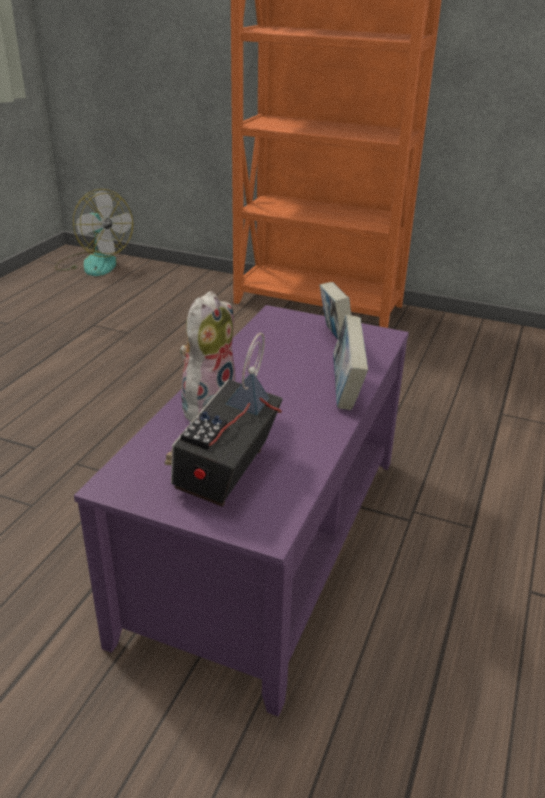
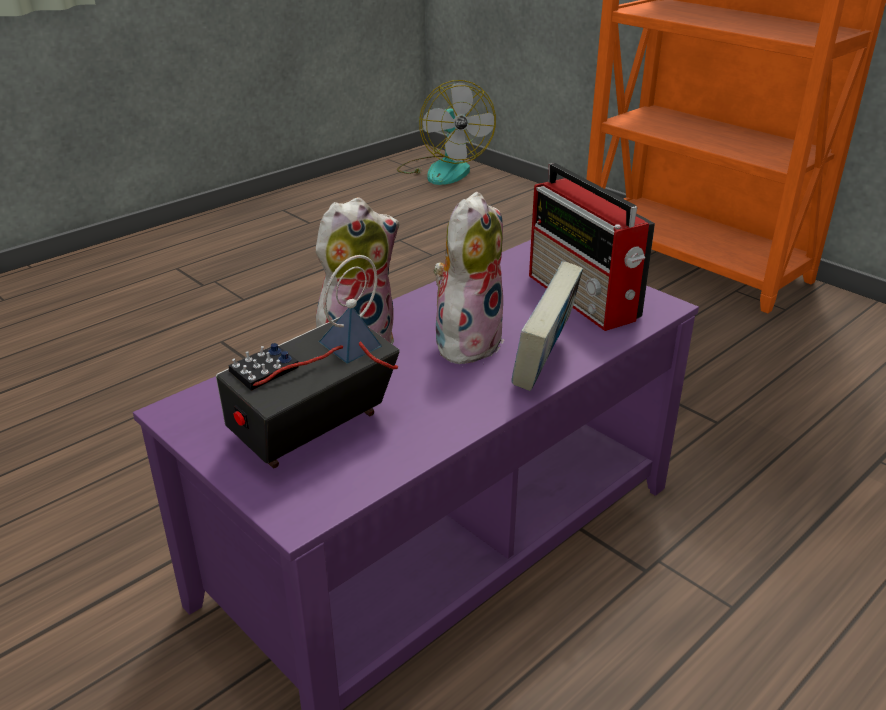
camera: 25 degrees right, 0 degrees up
(282, 386) = (467, 341): none -> plush toy
(335, 340) = (584, 298): book -> radio

